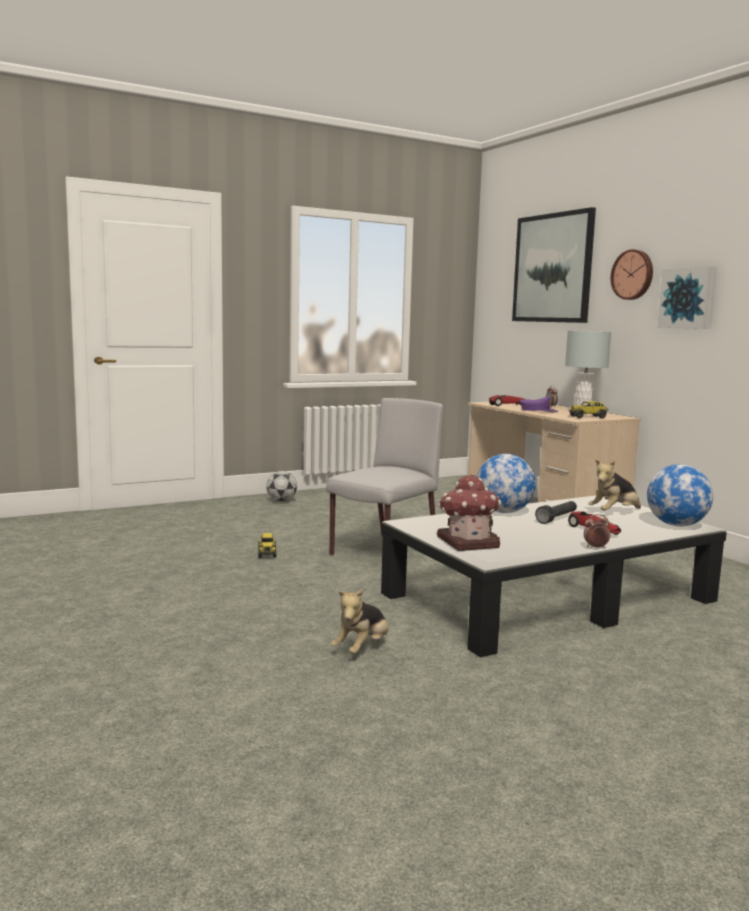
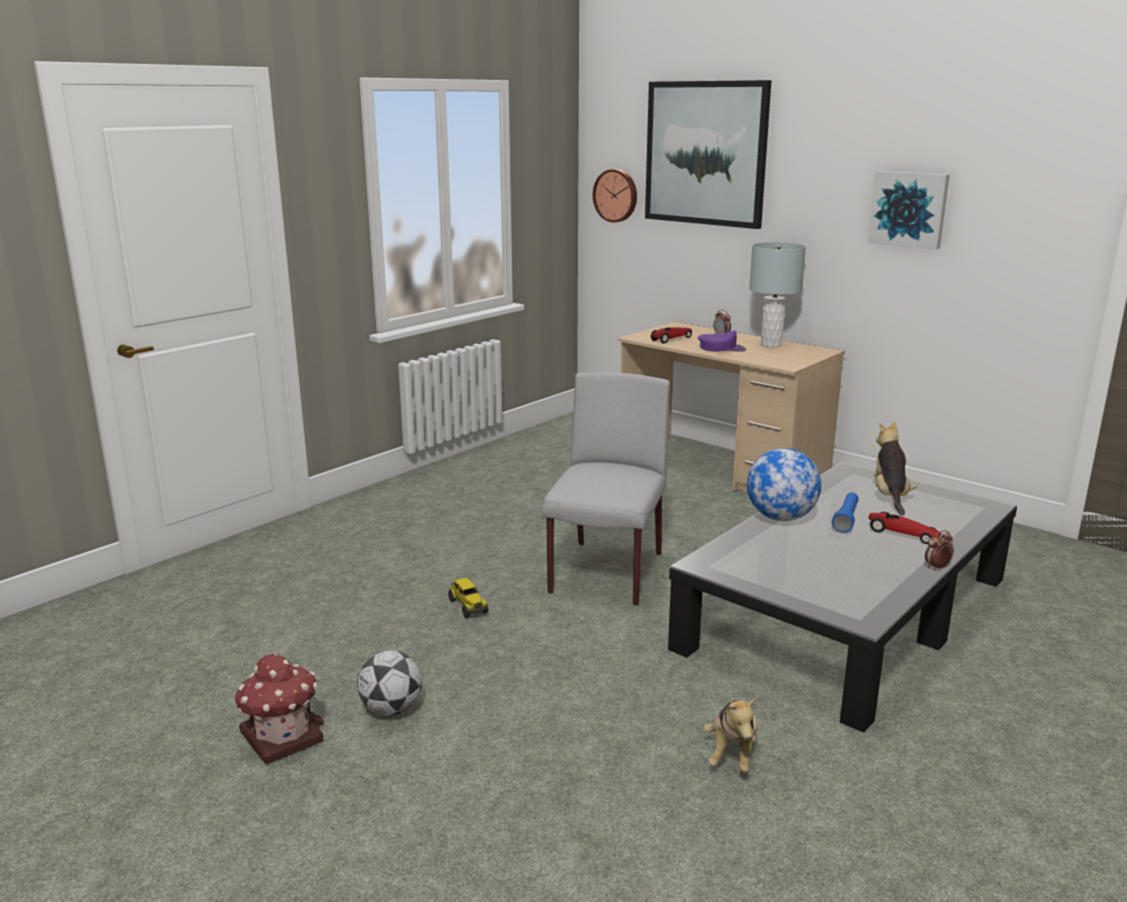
camera: 20 degrees left, 10 degrees up
(281, 501) = (395, 500): football -> football (391, 709)
(467, 542) = (805, 588): toy house -> toy house (281, 736)
(557, 518) = (846, 519): black flashlight -> blue flashlight
(588, 417) = (792, 357): toy truck -> none
(614, 513) = (890, 496): plush toy -> plush toy turned 150 degrees clockwise
(633, 275) = (829, 173): wall clock -> wall clock (616, 195)
(676, 525) = (967, 506): globe -> none

